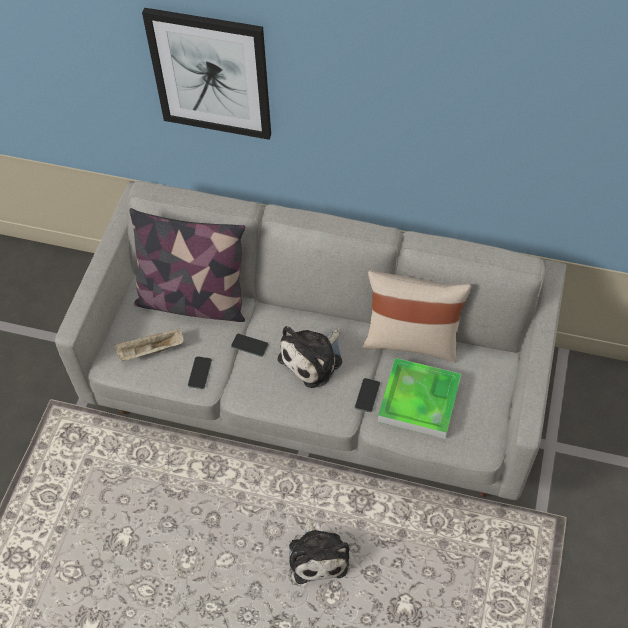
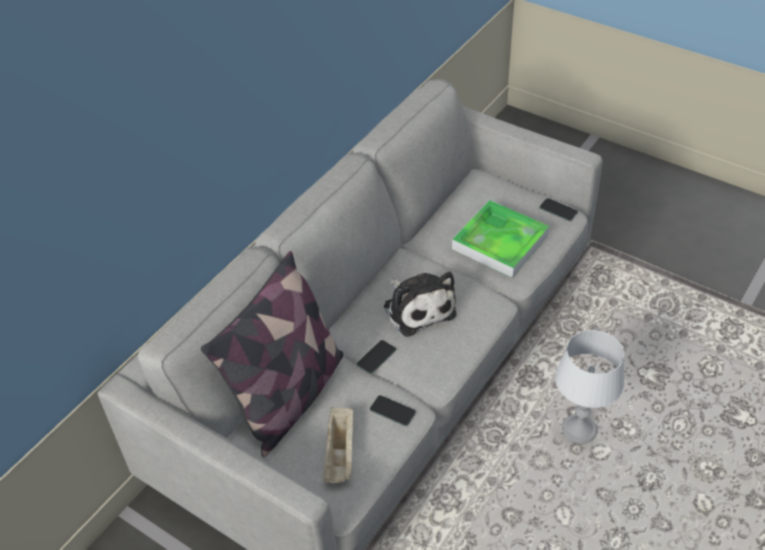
camera: 70 degrees left, 10 degrees down
(211, 74) = (139, 145): picture -> none
(318, 554) = (578, 429): plush toy -> grey table lamp
(367, 395) = (479, 277): phone -> phone (558, 210)
(411, 340) = (429, 230): beige pillow -> none

